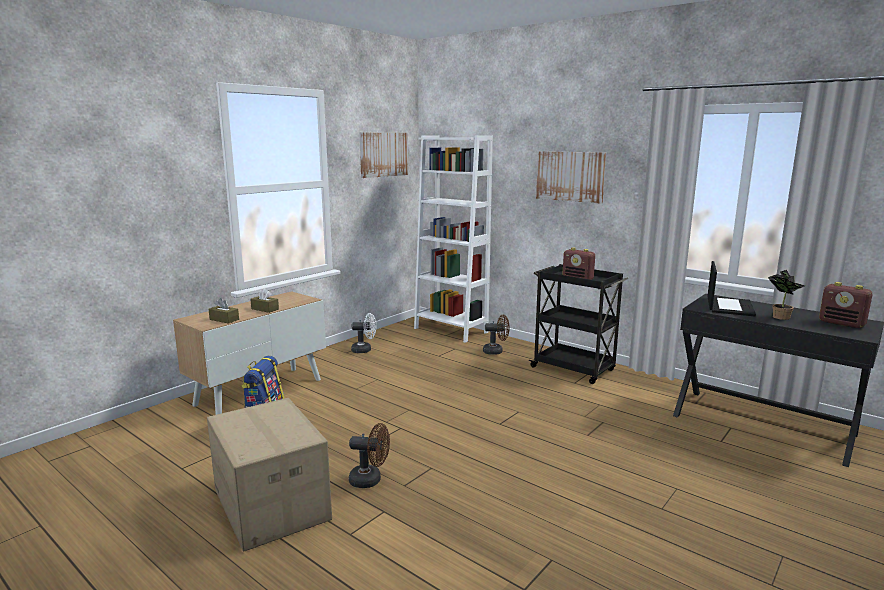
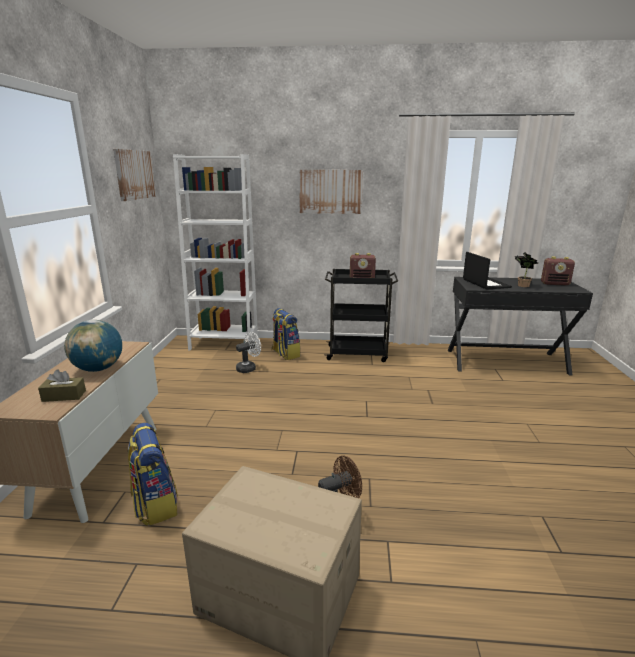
camera: 35 degrees left, 5 degrees up
(265, 309) = (98, 369): brown tissue box -> globe
(364, 350) = (165, 383): white fan -> white fan (249, 368)
(496, 351) = (285, 354): brown fan -> backpack

